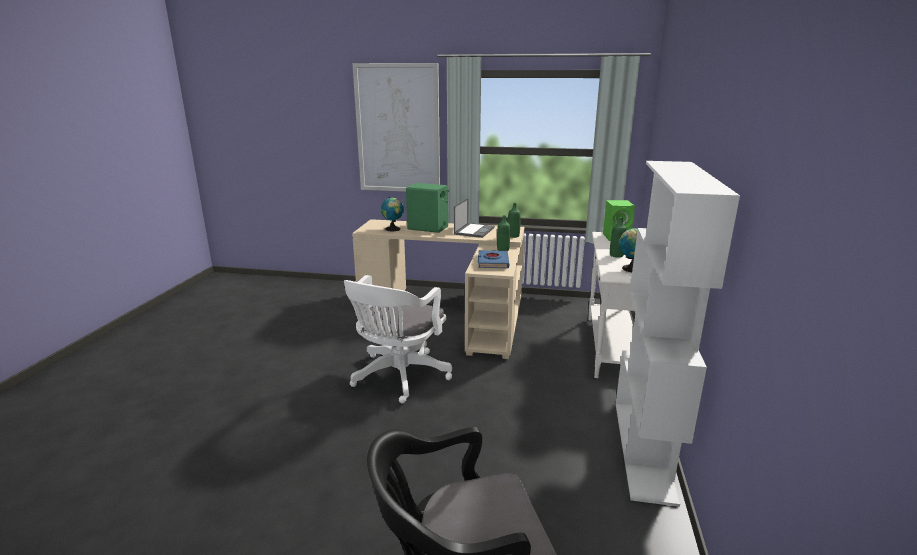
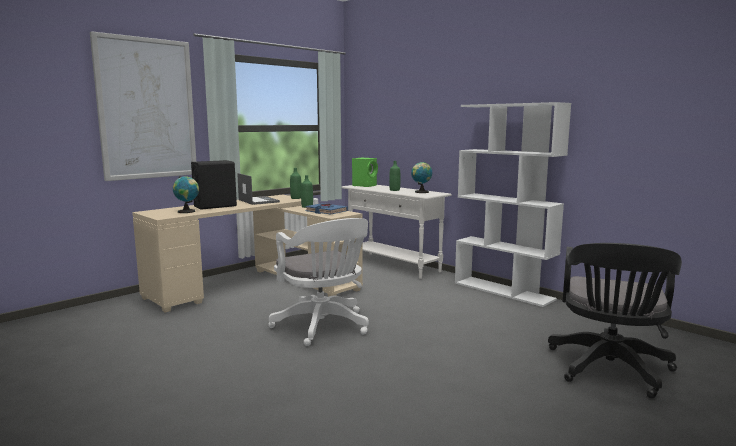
camera: 55 degrees left, 10 degrees down
(428, 228) = (215, 206): green speaker -> black speaker

